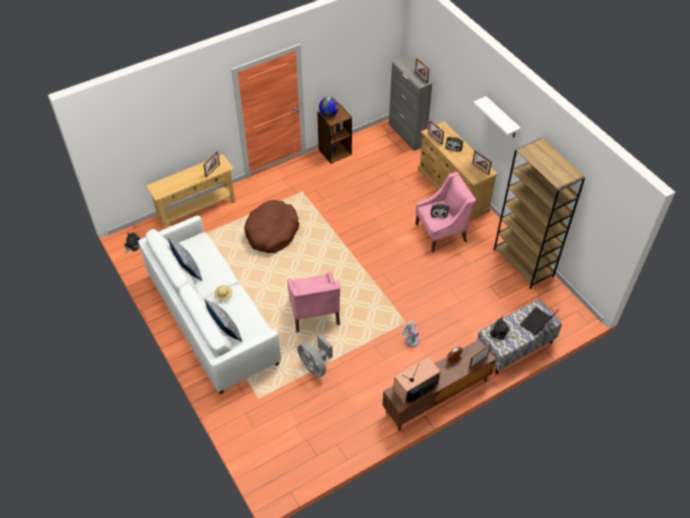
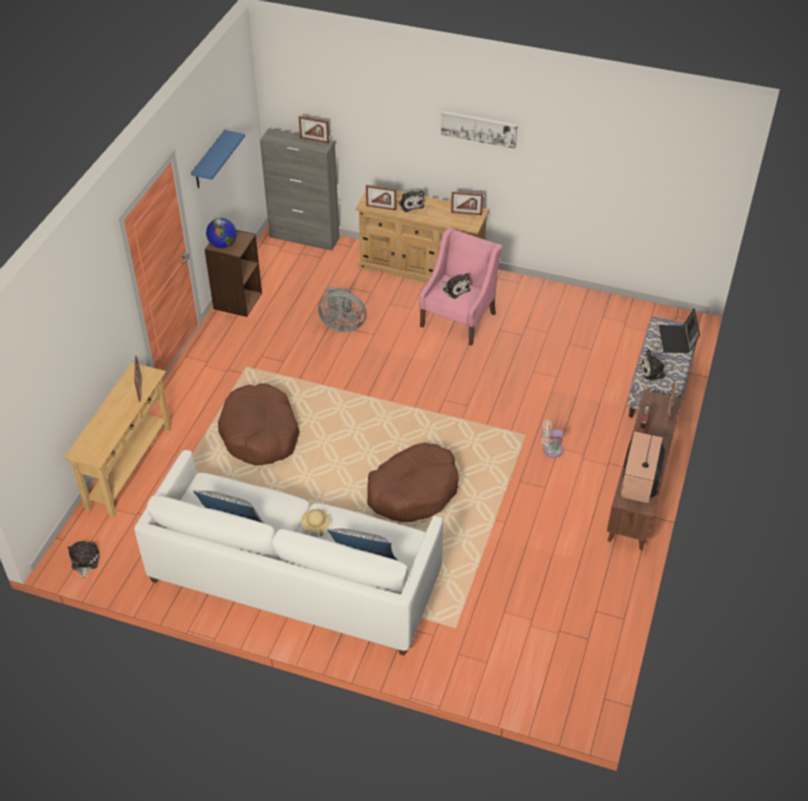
camera: 40 degrees left, 5 degrees down
(314, 313) = (413, 491): pink armchair -> brown dog bed
(315, 366) = (479, 546): grey fan -> grey fan (342, 325)
(337, 60) = (209, 161): none -> blue shelf
(502, 118) = (479, 128): white shelf -> picture
(523, 263) = (576, 301): brown bookcase -> none

